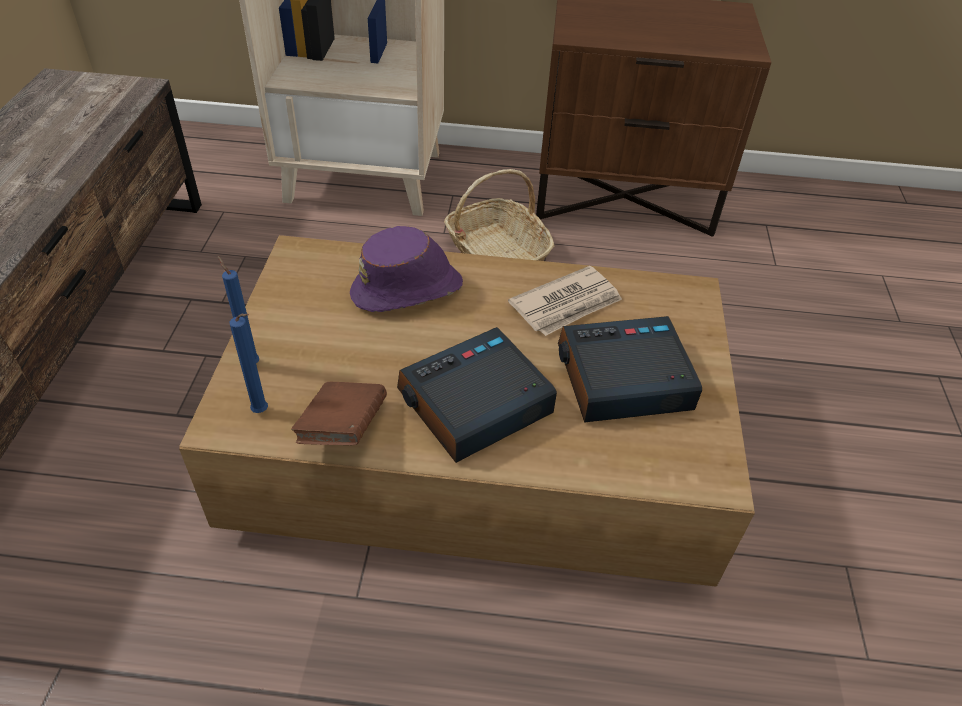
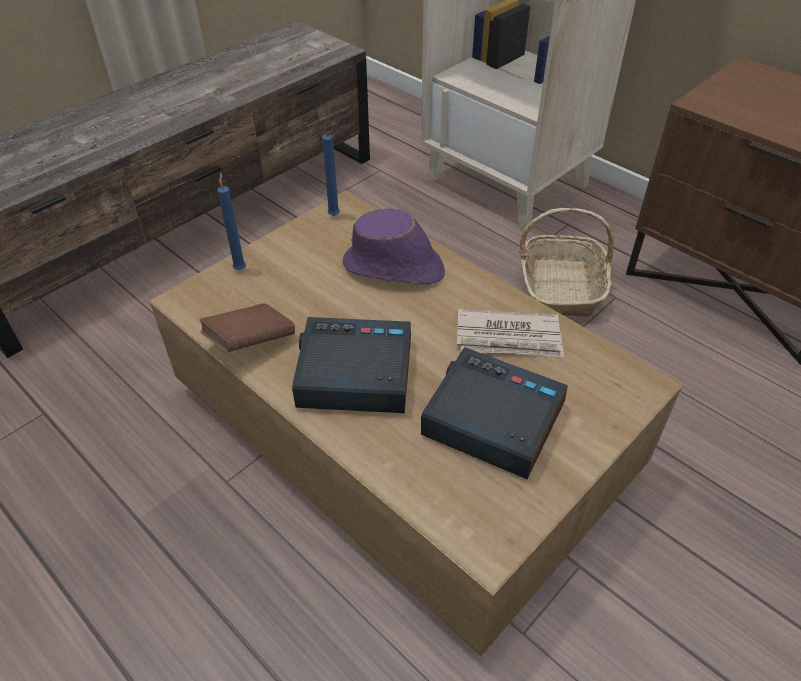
camera: 40 degrees right, 0 degrees up
(262, 412) = (214, 304): blue candle -> blue candle (334, 217)

